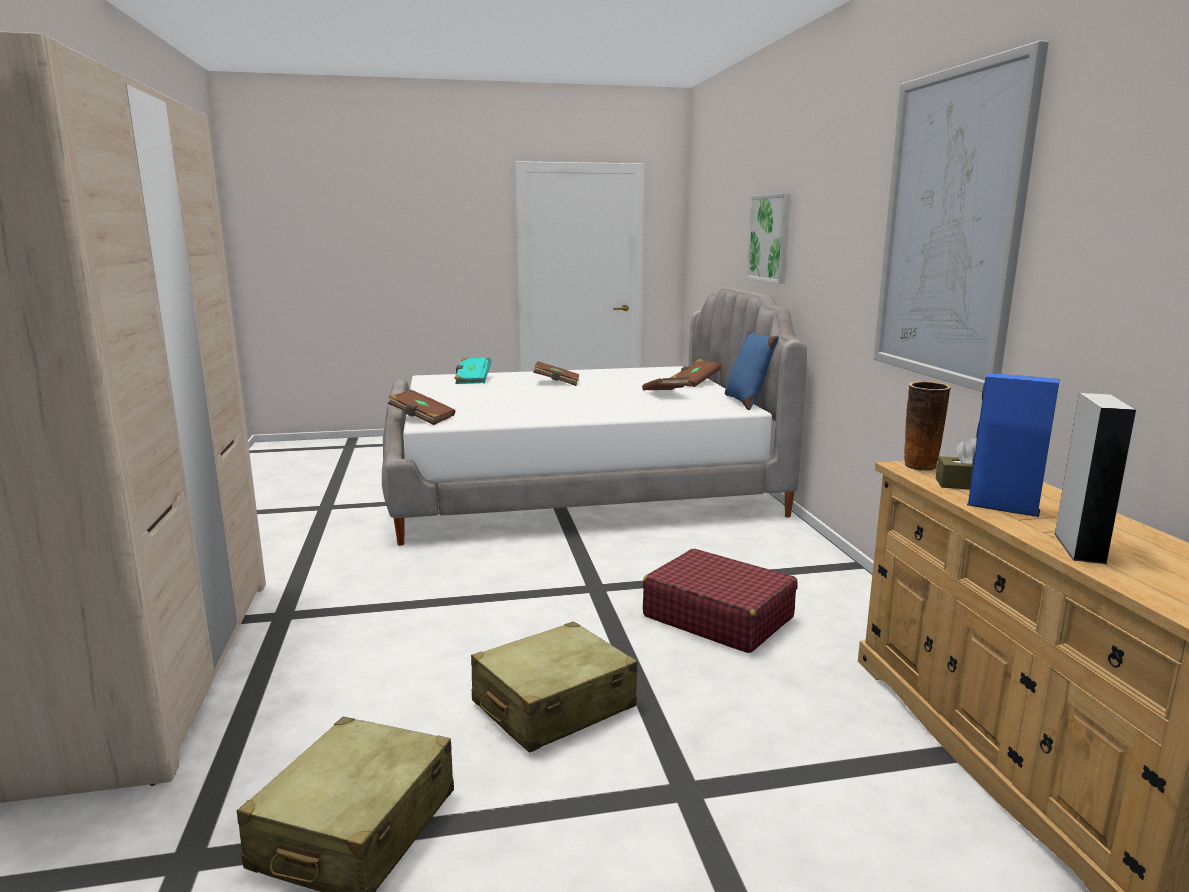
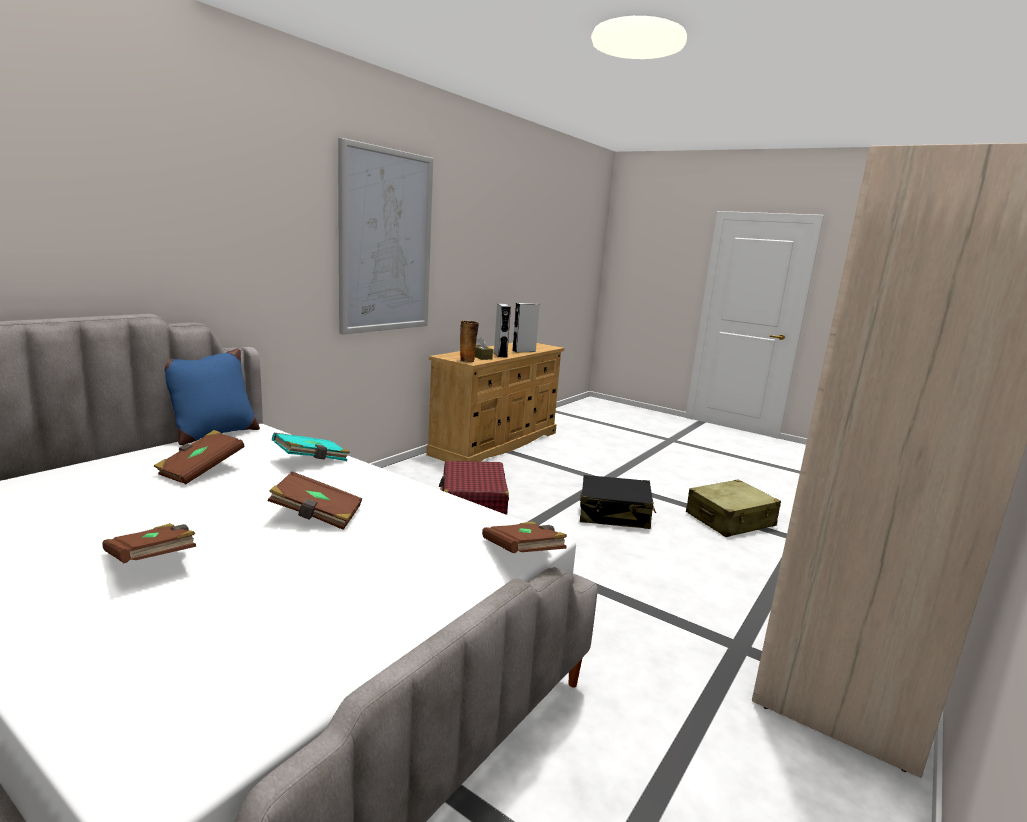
camera: 135 degrees left, 0 degrees up
(472, 380) = (169, 672): turquoise book -> turquoise book (312, 460)
(553, 705) = (614, 514): beige suitcase -> black suitcase
(695, 383) = (86, 472): brown book -> brown book (316, 516)
(770, 238) = (99, 241): picture -> none
(1003, 507) = (500, 355): blue speaker -> grey speaker

